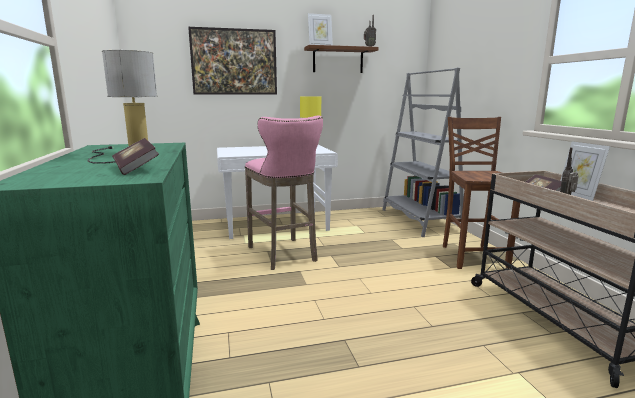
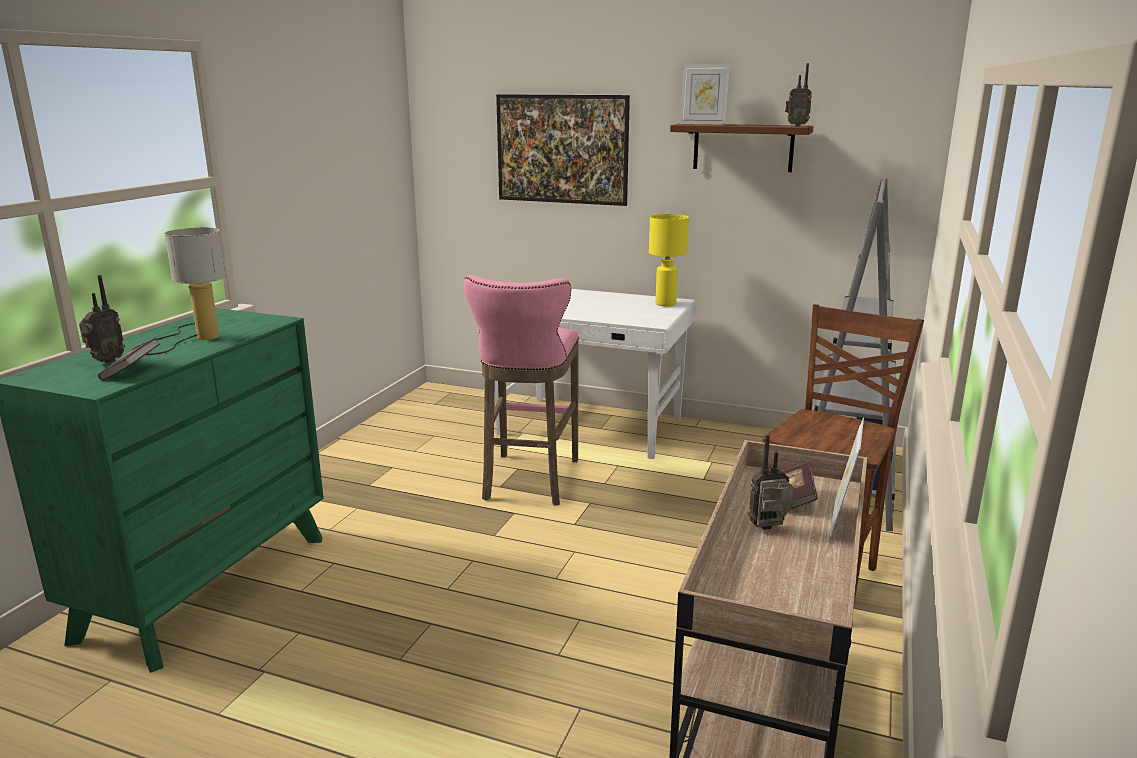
camera: 35 degrees right, 5 degrees up
(82, 168) = (105, 361): none -> radio

